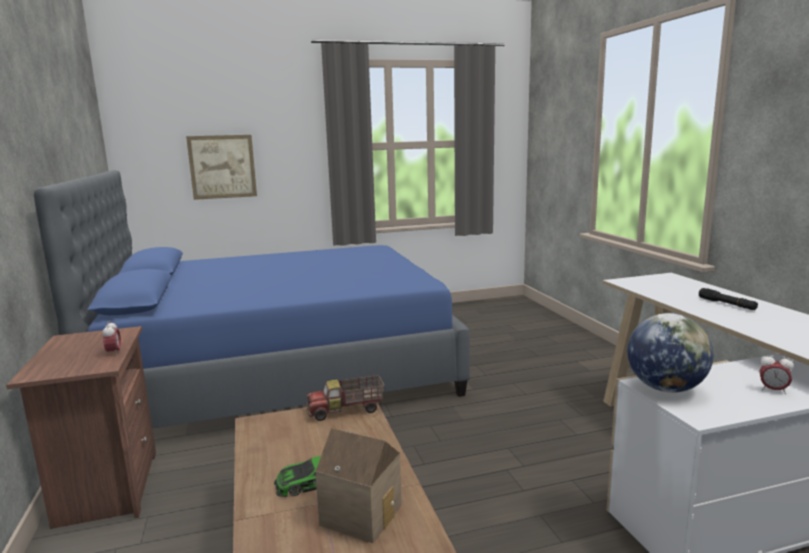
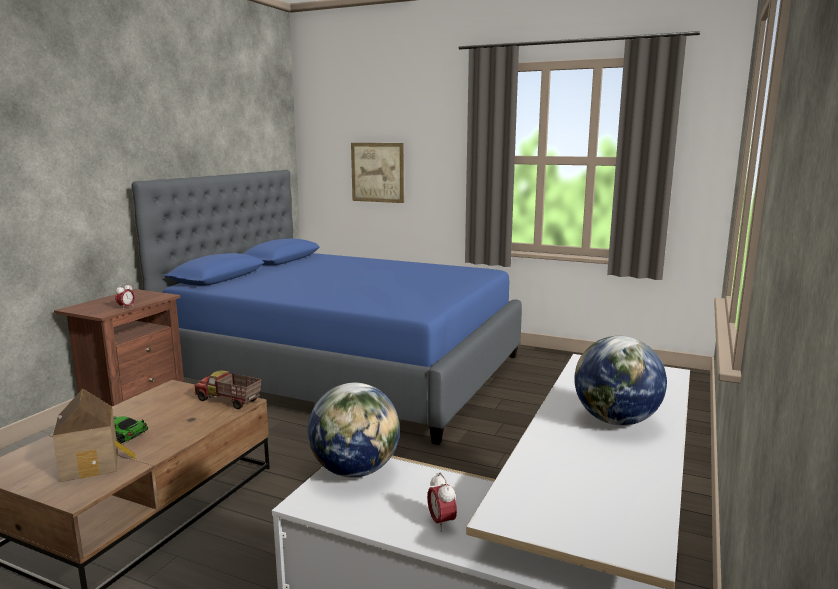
camera: 40 degrees right, 0 degrees up
(726, 304) = (615, 421): black flashlight -> globe

